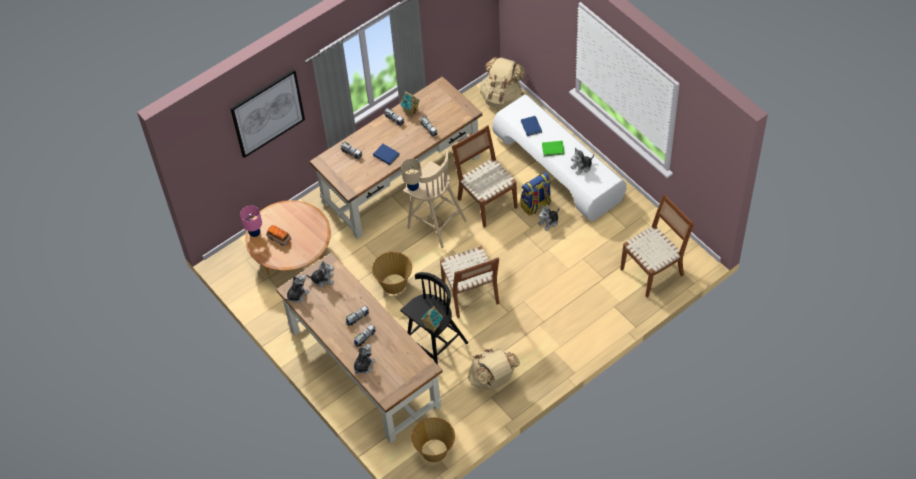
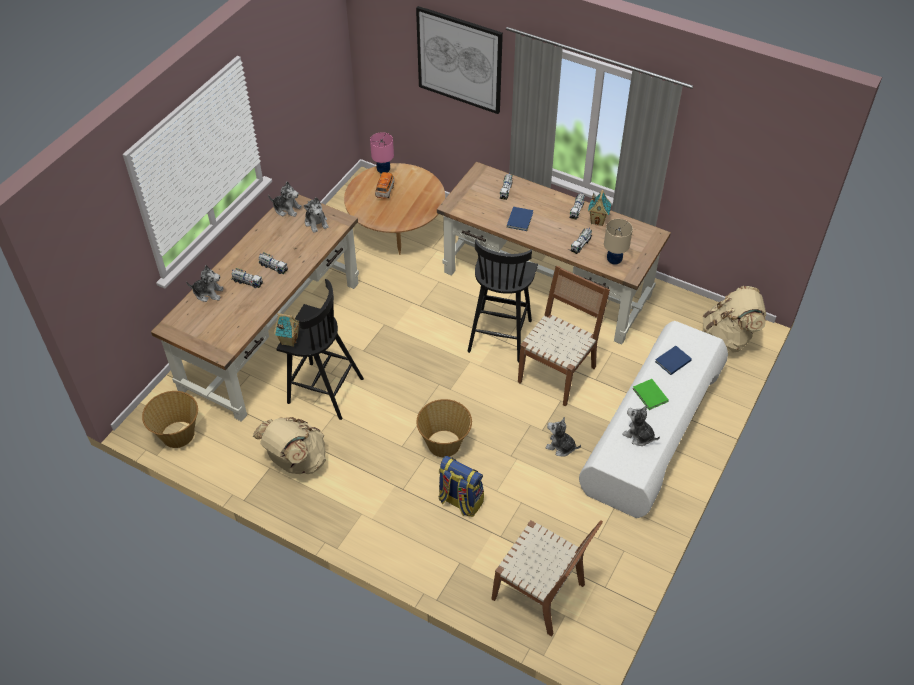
camera: 65 degrees right, 5 degrees down
(394, 283) = (397, 324): basket -> basket (444, 443)
(413, 187) = (489, 260): beige table lamp -> beige table lamp (615, 260)
(435, 223) = (500, 333): beige stool -> black stool
(470, 295) = (411, 400): chair -> none
(536, 205) = (580, 425): backpack -> backpack (460, 501)

